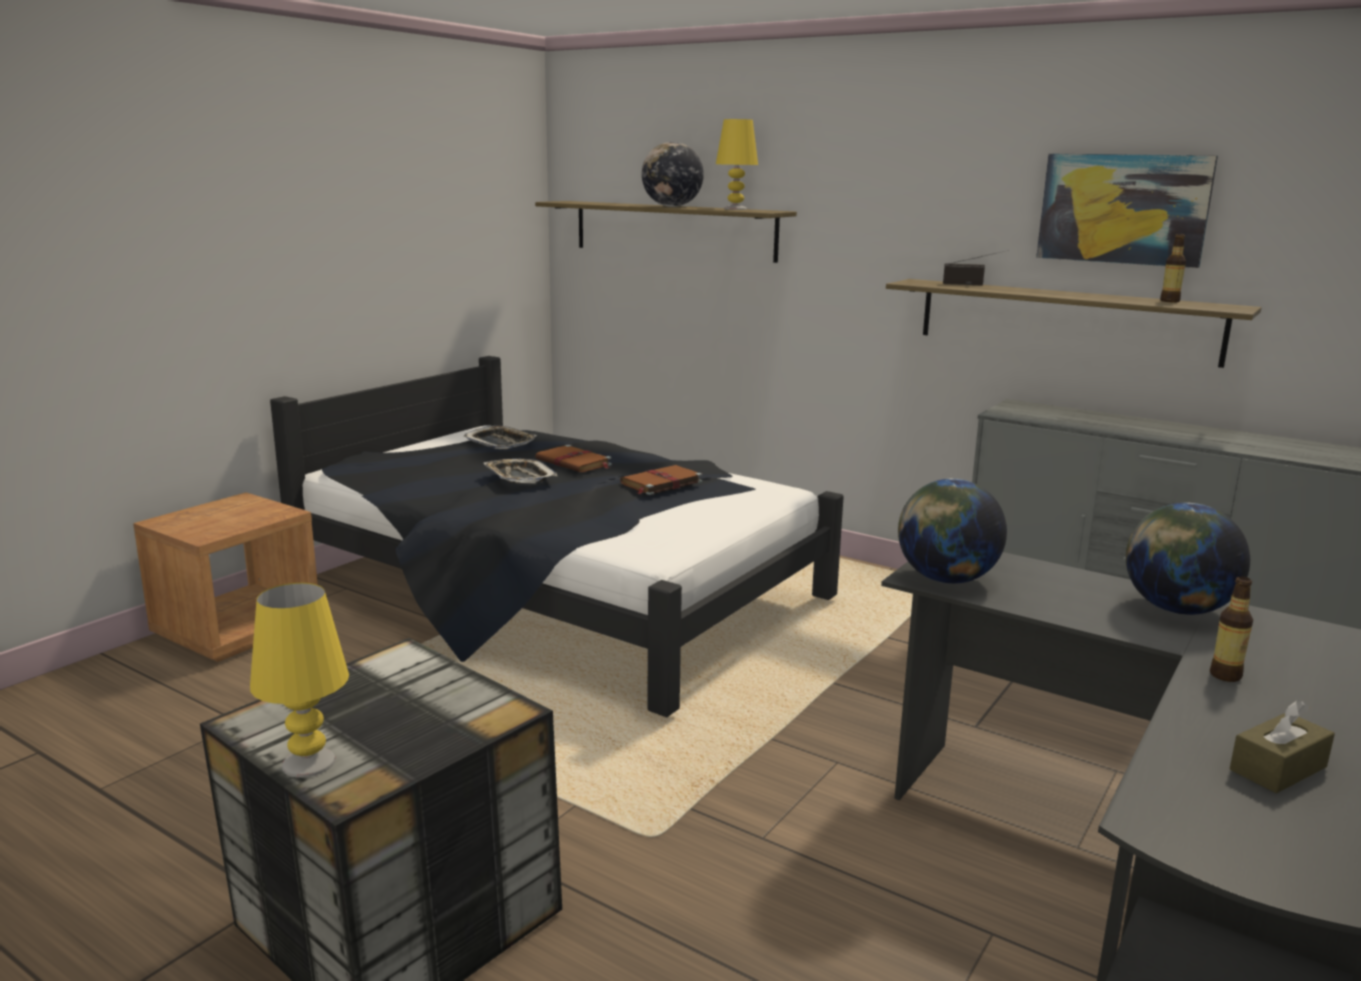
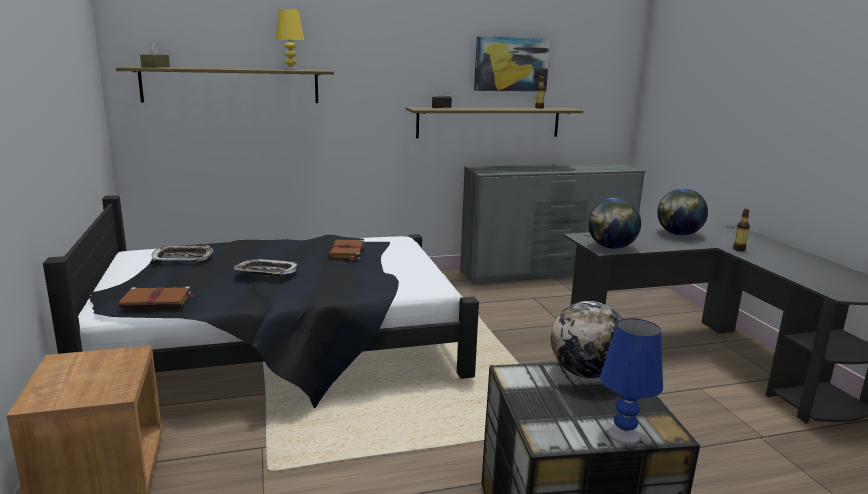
camera: 50 degrees left, 0 degrees up
(308, 763) = (624, 434): yellow table lamp -> blue table lamp
(574, 462) = (271, 255): brown book -> brown book (157, 300)
(672, 206) = (243, 68): globe -> globe (585, 373)
(1278, 768) = (810, 269): brown tissue box -> brown tissue box (155, 67)

